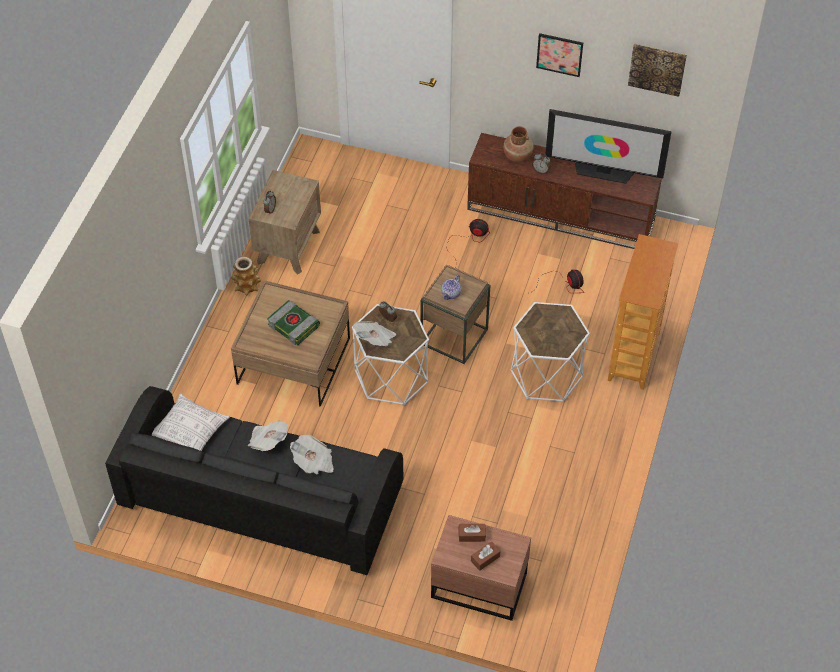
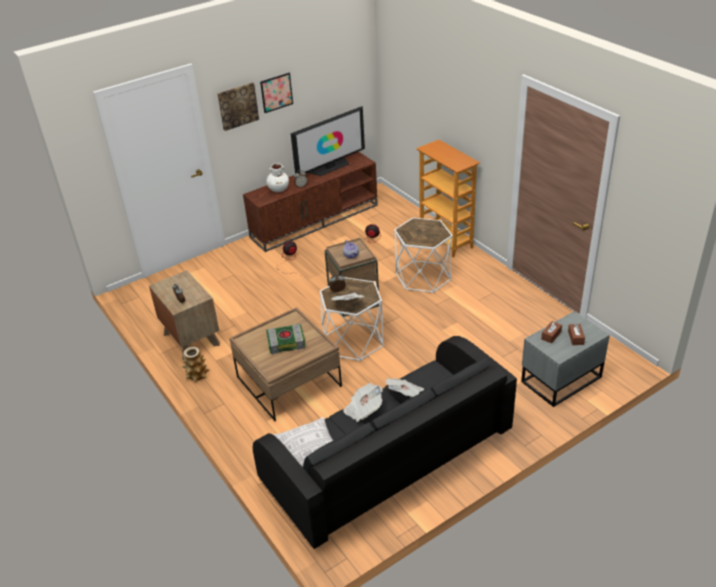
camera: 50 degrees left, 15 degrees down
(478, 583) = (559, 379): brown nightstand -> grey nightstand
(517, 155) = (278, 189): brown vase -> white vase
(657, 68) = (336, 67): picture -> picture (237, 106)

